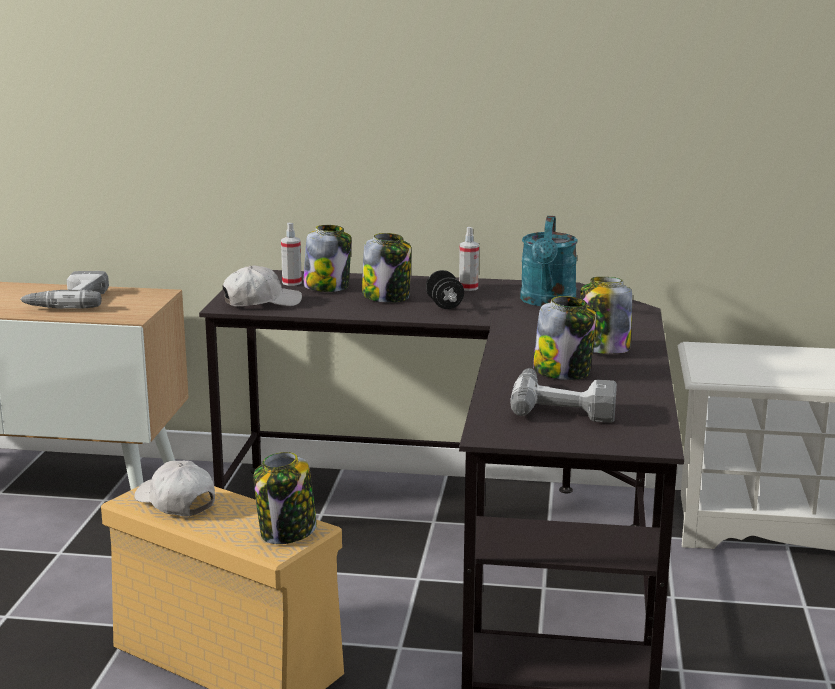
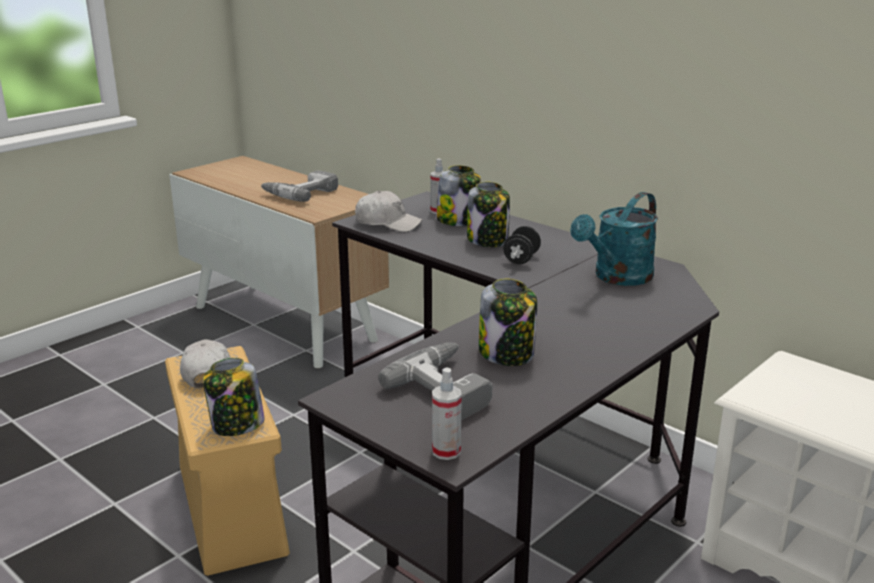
camera: 35 degrees right, 5 degrees up
(468, 288) = (570, 247): spray bottle -> spray bottle (446, 451)
(602, 349) = (584, 340): jar -> none

